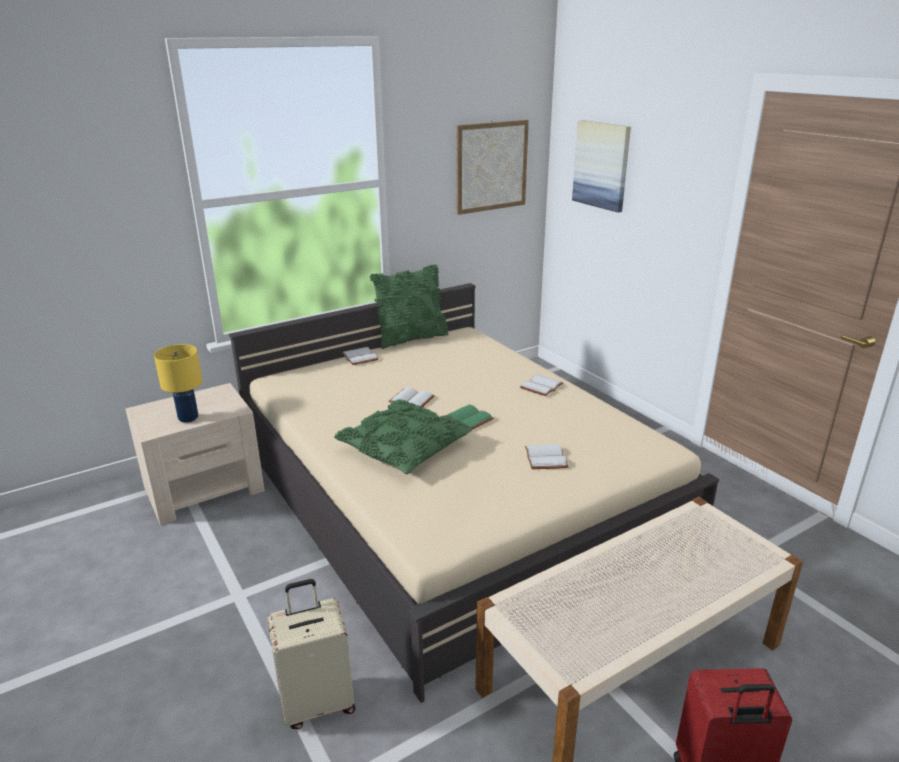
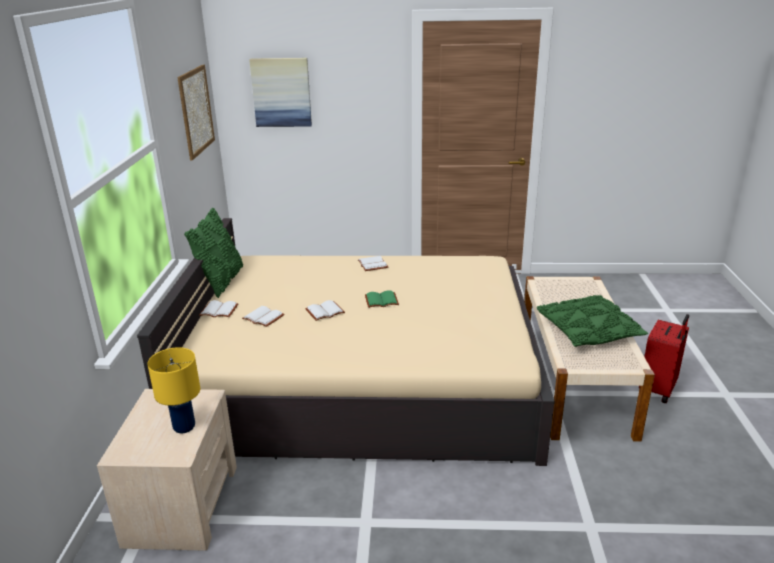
camera: 55 degrees left, 0 degrees up
(318, 703) = (515, 512): beige suitcase -> none
(403, 448) = (389, 335): green pillow -> green pillow (588, 331)
(547, 458) = (461, 294): white book -> white book (264, 317)

